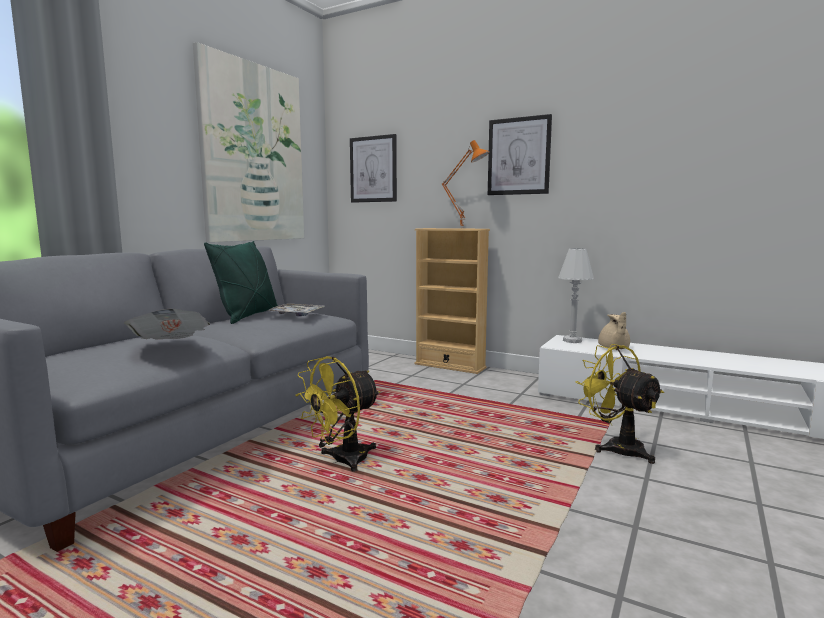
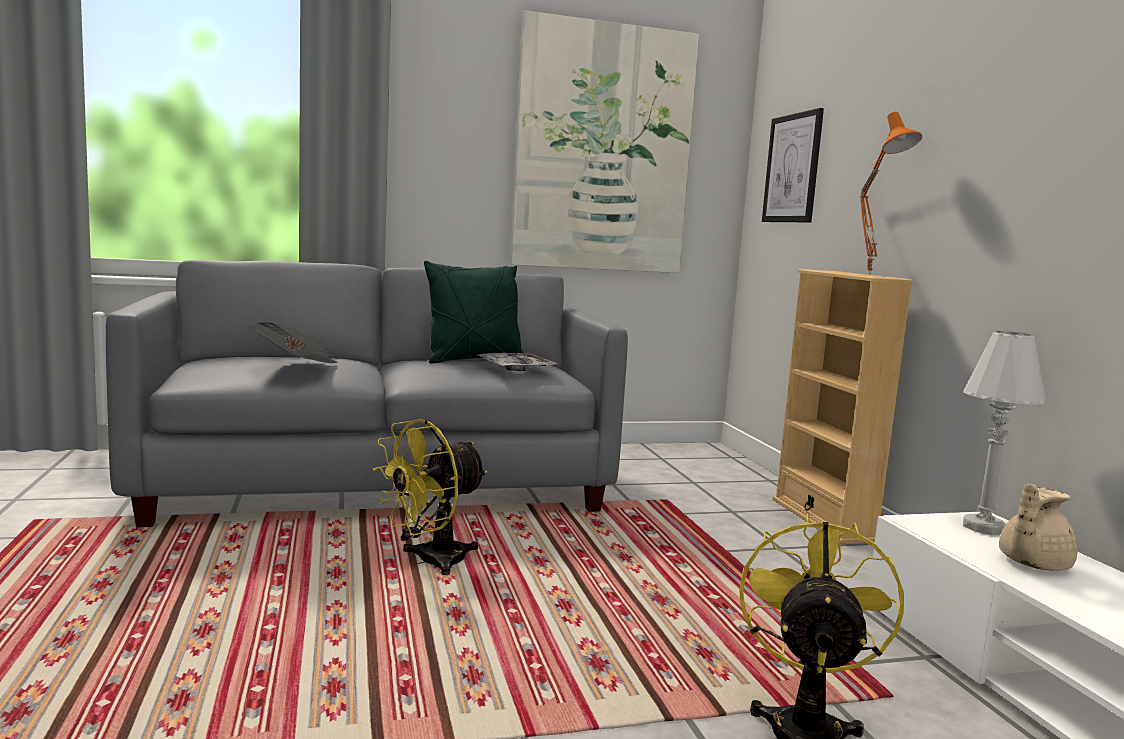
camera: 45 degrees right, 0 degrees up
(342, 461) = (430, 562): yellow fan -> yellow fan turned 45 degrees counterclockwise
(519, 156) = (979, 139): picture -> none

